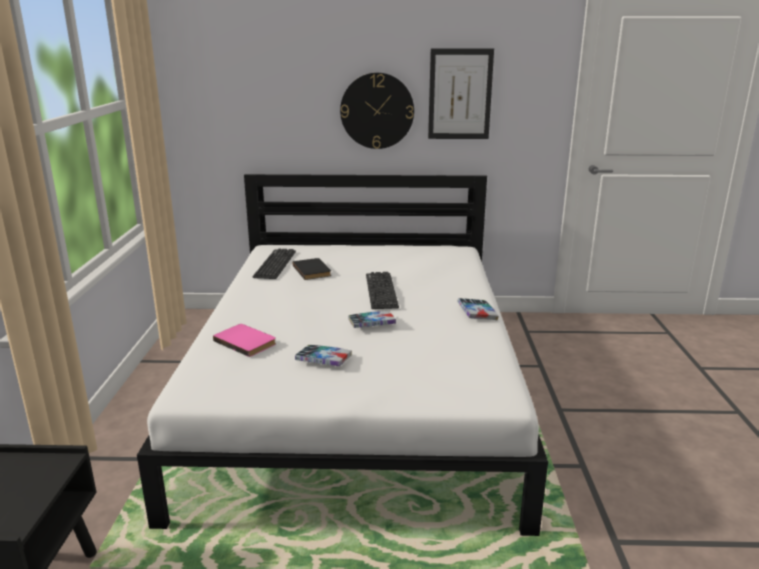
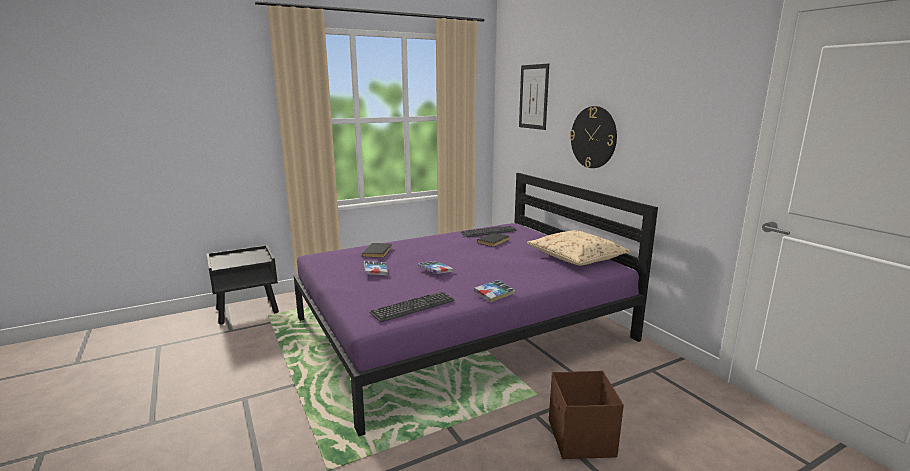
camera: 60 degrees right, 5 degrees down
(246, 341) = (379, 252): pink book -> black book
(359, 393) = (462, 329): white bed -> purple bed
(381, 291) = (487, 261): keyboard -> keyboard (413, 307)
(418, 253) = (576, 257): none -> beige pillow
(460, 94) = (650, 128): picture -> picture (533, 97)
(605, 401) = (580, 439): none -> brown storage box

